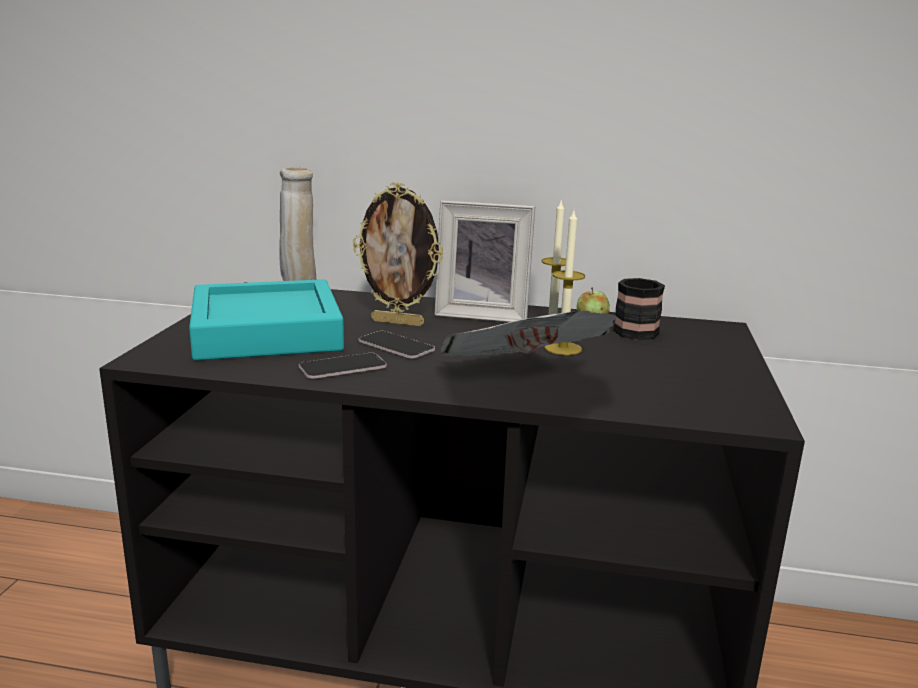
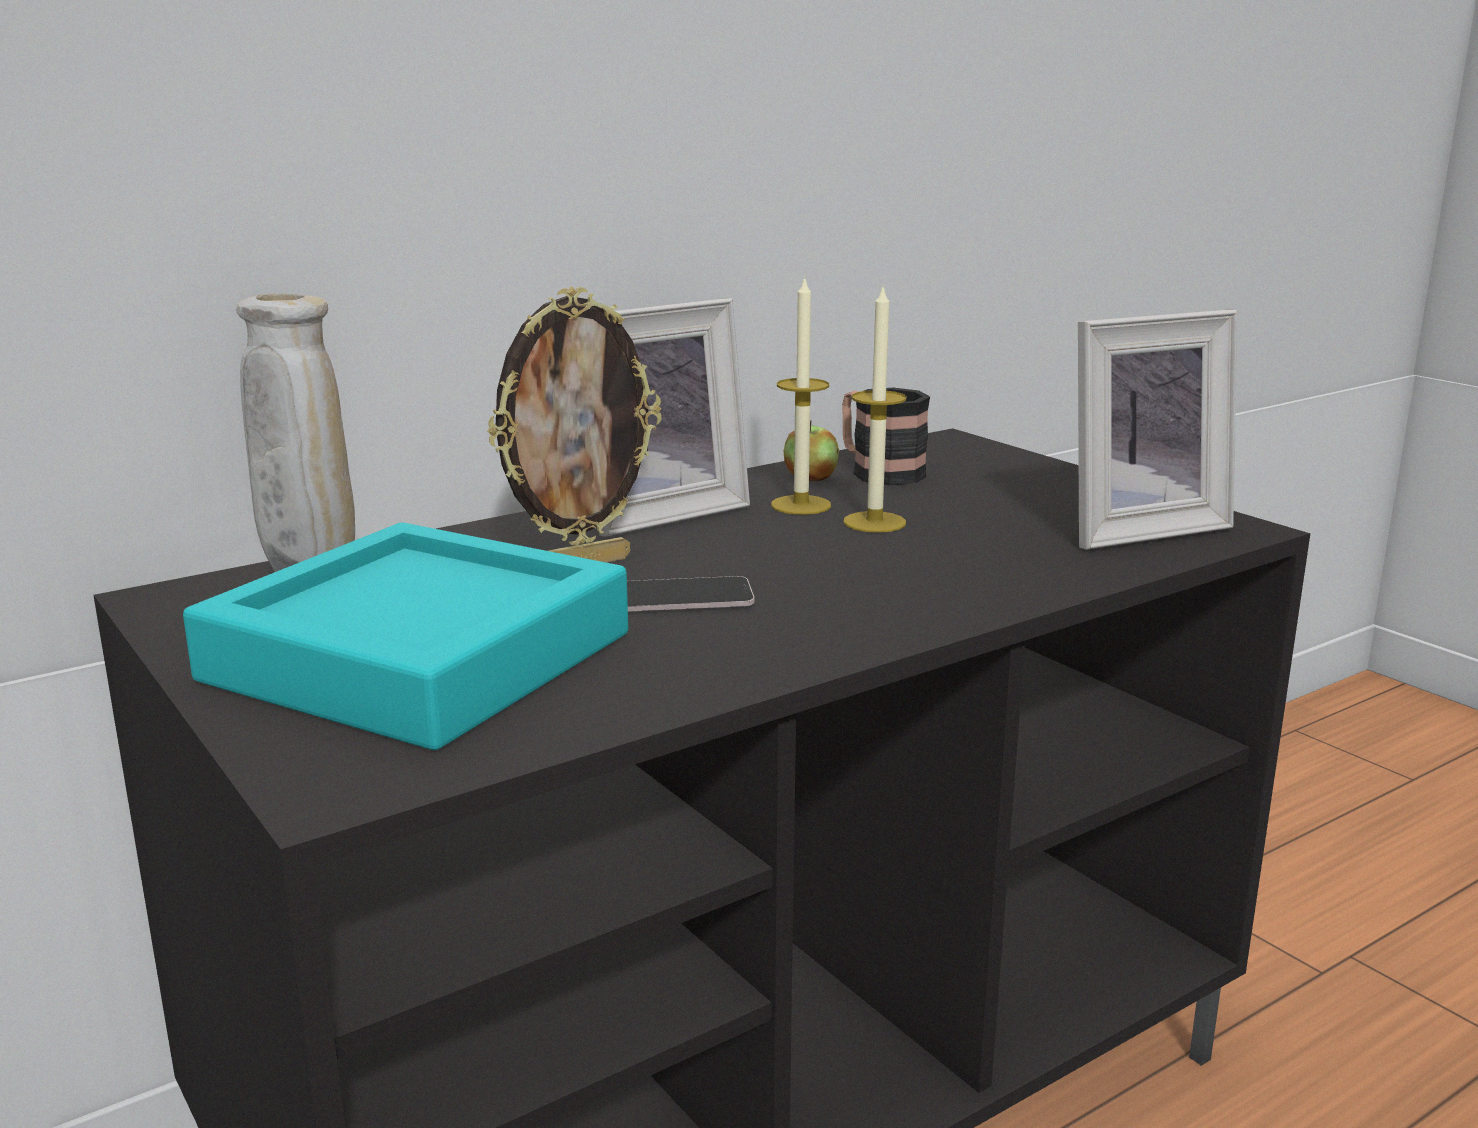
camera: 45 degrees left, 0 degrees up
(342, 367) = (697, 656): phone -> none
(521, 382) = (952, 581): newspaper -> none
(692, 398) = (1136, 528): none -> picture frame

